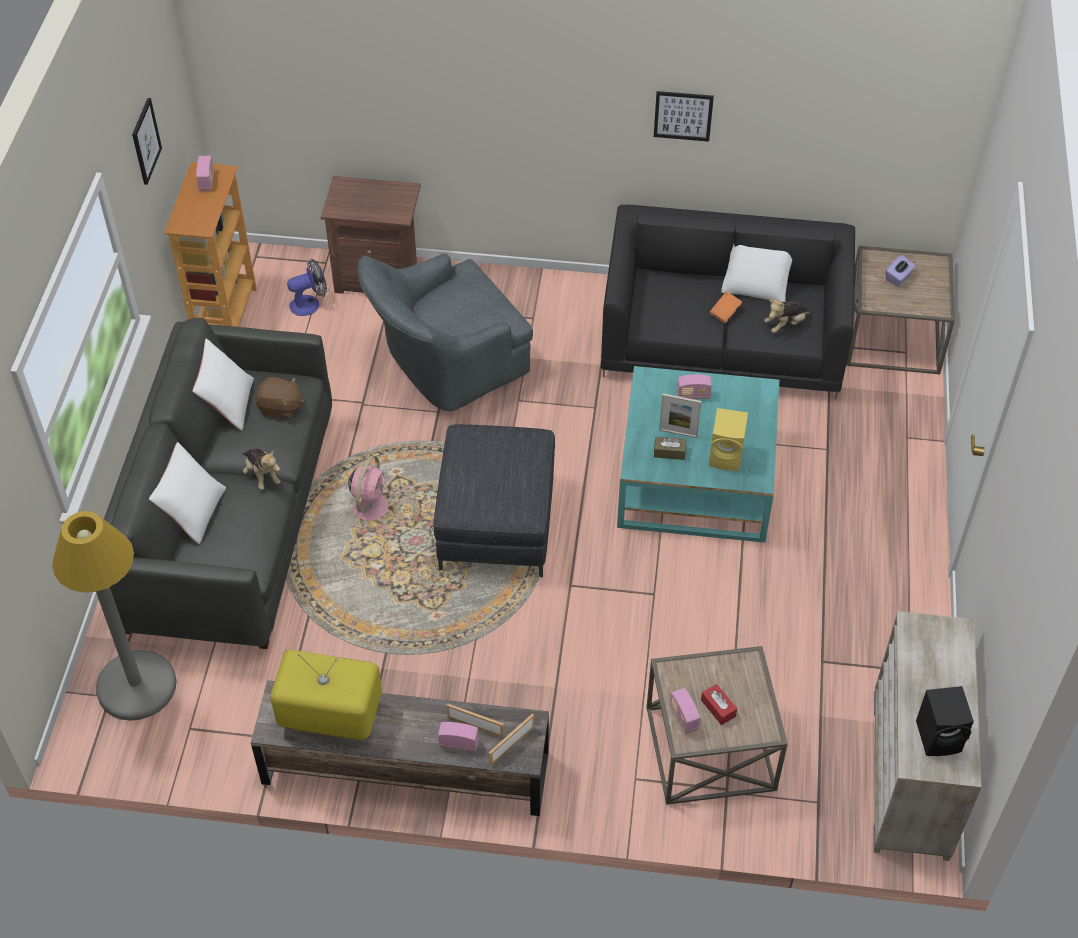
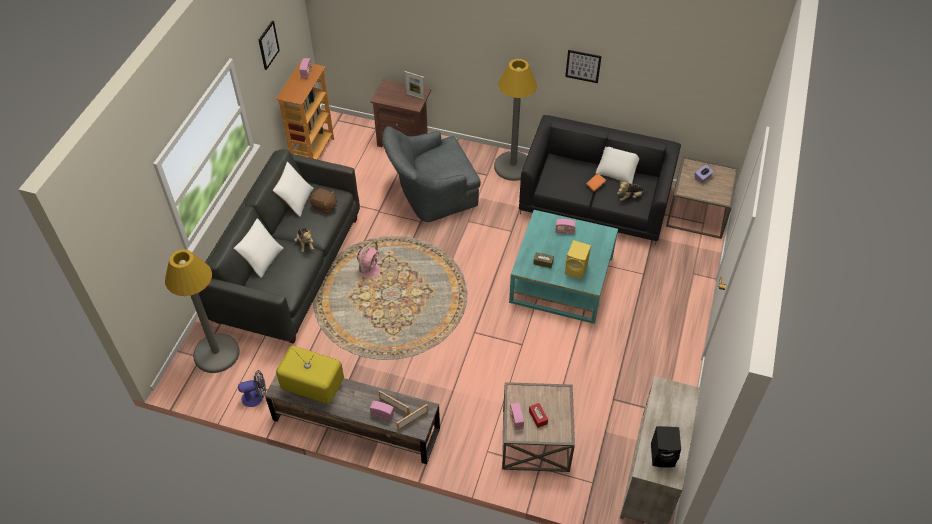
camera: 10 degrees right, 0 degrees up
(310, 303) = (362, 150): fan -> fan (256, 397)
(495, 522) = (439, 289): grey ottoman -> none
(574, 298) = (513, 166): none -> grey floor lamp
(678, 433) = (551, 252): picture frame -> picture frame (415, 96)

